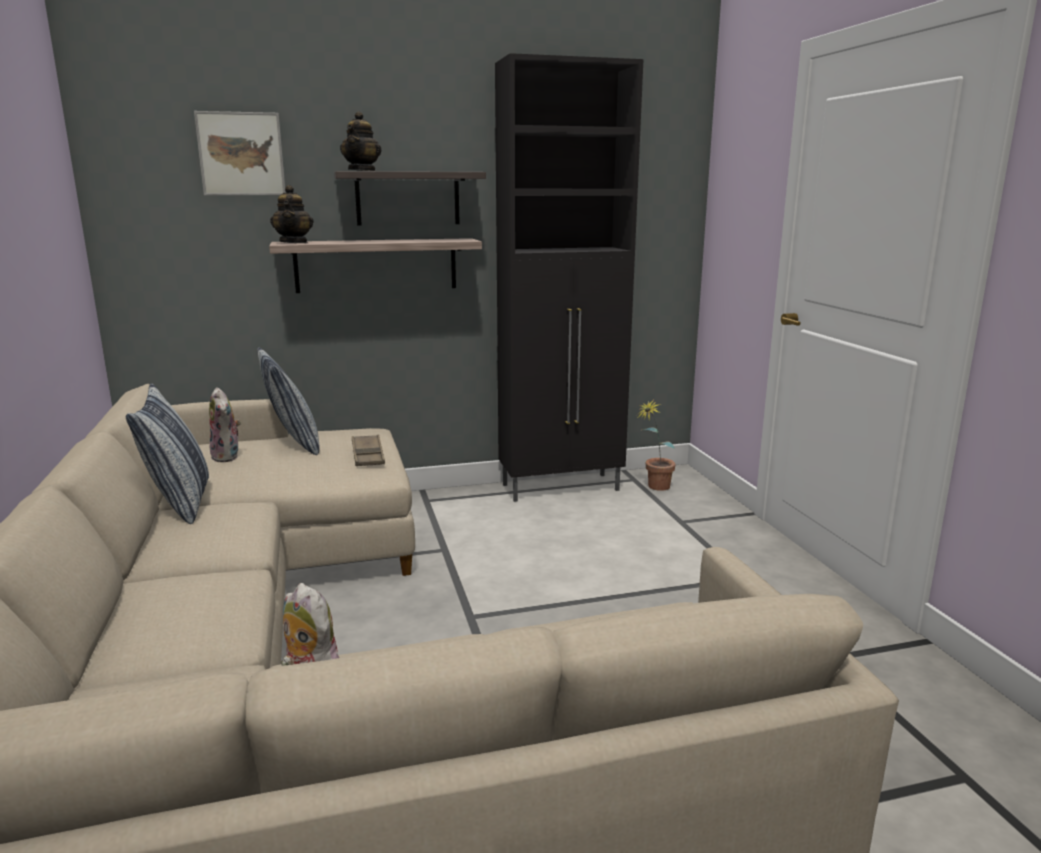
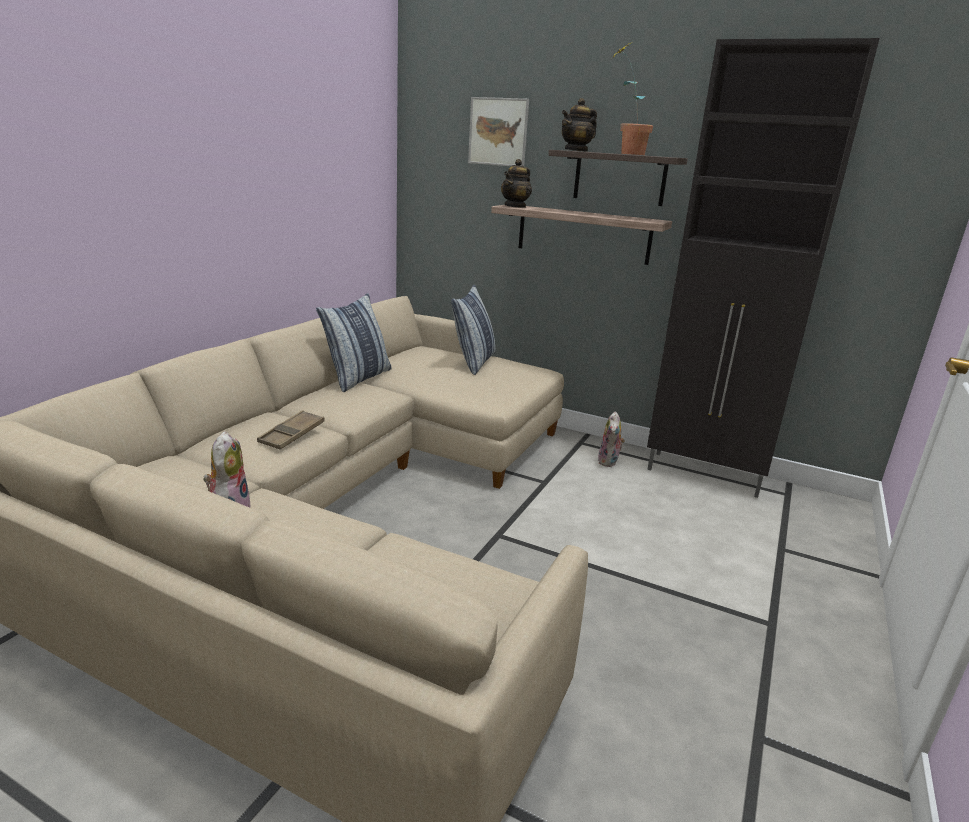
camera: 40 degrees right, 5 degrees up
(228, 457) = (422, 359): plush toy -> plush toy (609, 462)
(368, 455) = (508, 386): brown tray -> brown tray (292, 434)
(654, 488) = (798, 509): potted plant -> potted plant (625, 153)

